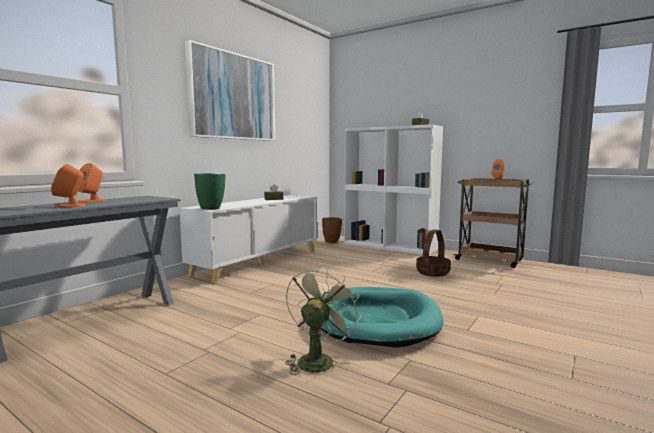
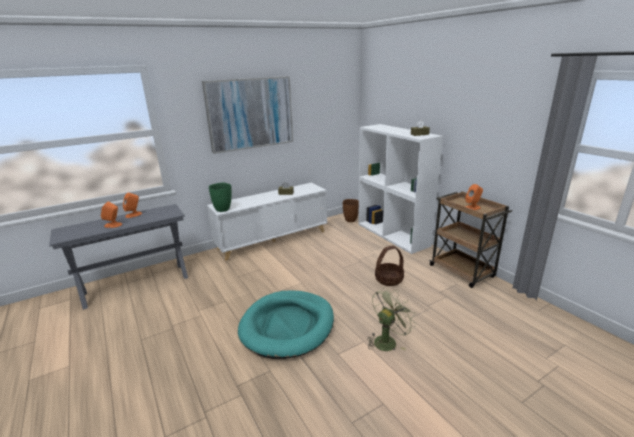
camera: 25 degrees right, 15 degrees up
(317, 359) = (219, 352): green fan -> green fan (387, 340)

